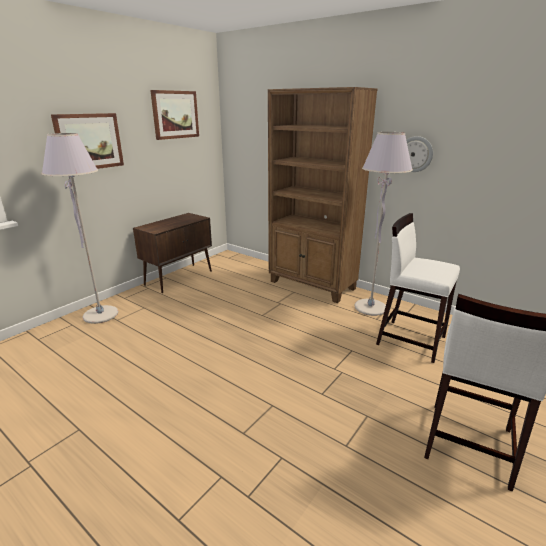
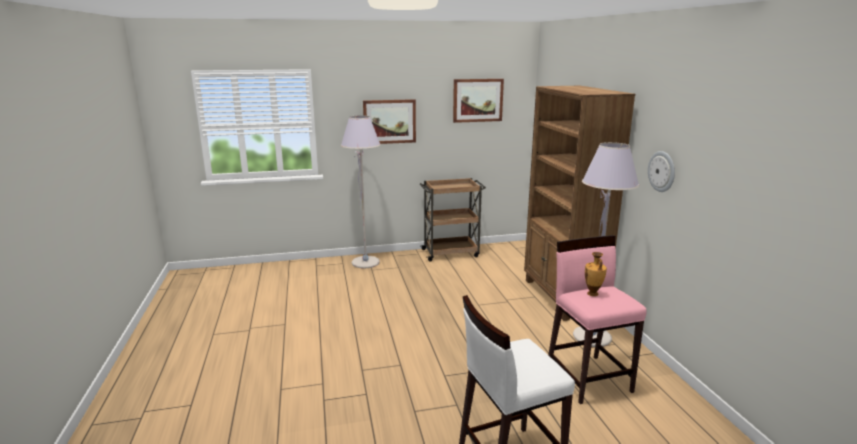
camera: 40 degrees right, 5 degrees down
(179, 278) = (451, 253): brown cabinet -> brown cart
(410, 340) = (588, 378): white stool -> pink stool
(421, 267) = (592, 294): none -> vase

